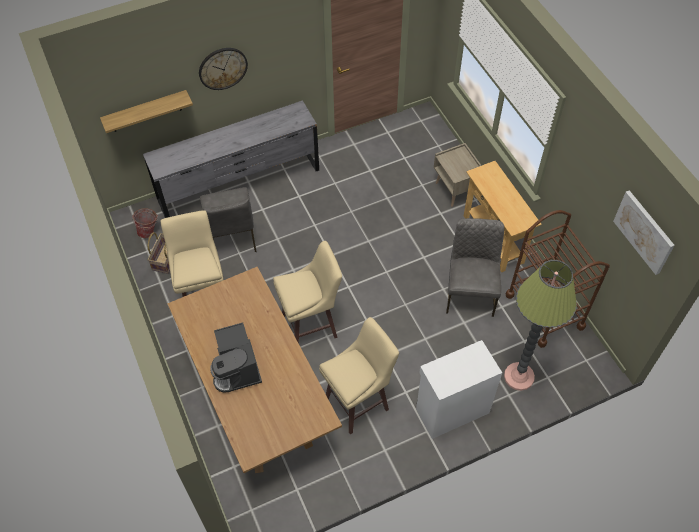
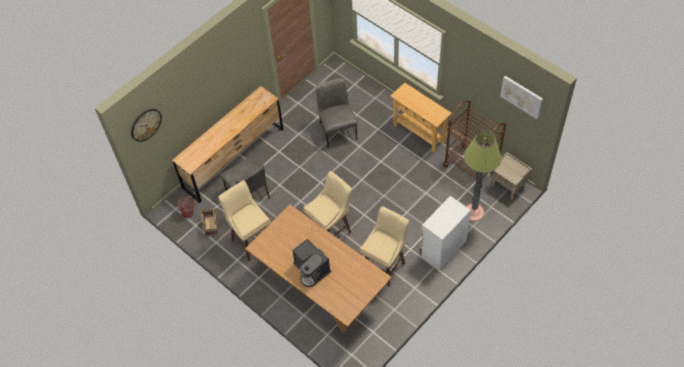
camera: 20 degrees left, 0 degrees up
(145, 111) = (171, 130): shelf -> none
(223, 68) = (212, 83): wall clock -> wall clock (145, 124)
(239, 185) = (234, 158): grey dresser -> brown dresser
(456, 190) = (380, 110): beige nightstand -> beige nightstand (508, 186)
(470, 292) = (420, 172): grey chair -> grey chair (337, 130)

